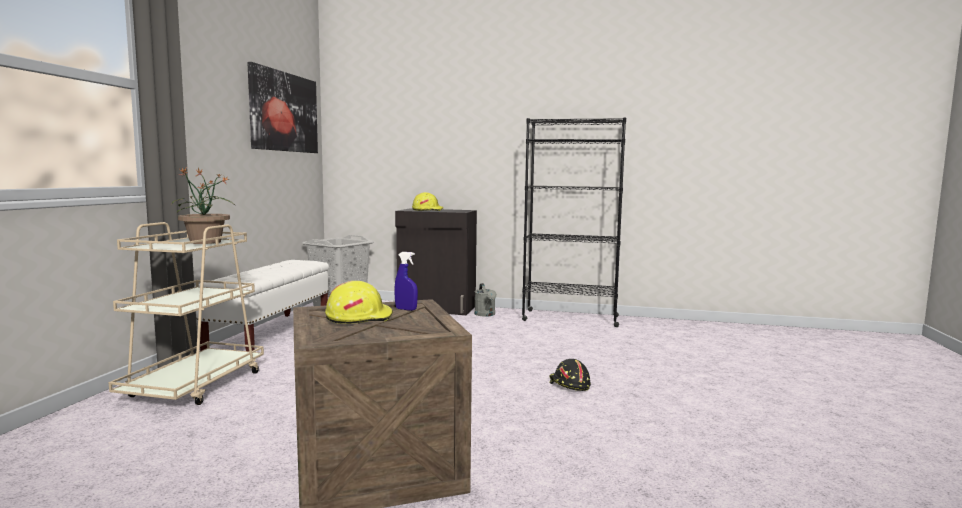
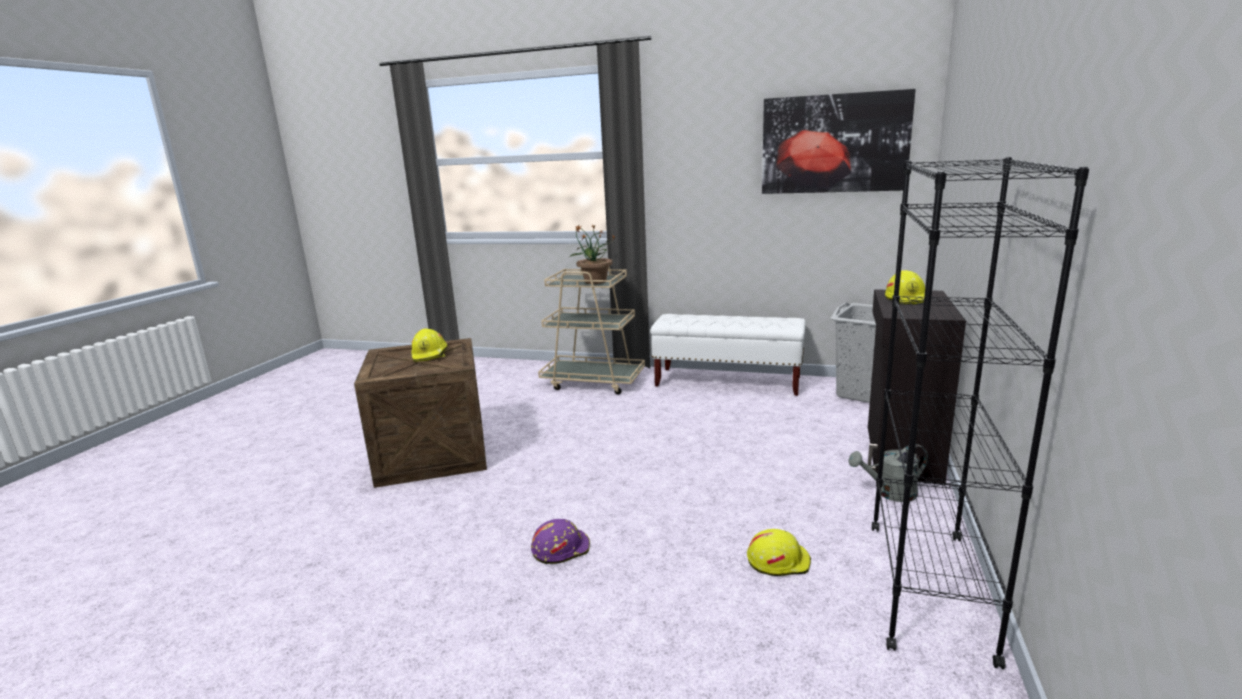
camera: 95 degrees right, 10 degrees up
(406, 309) = (444, 364): blue spray bottle -> none
(560, 337) = (778, 561): none -> yellow hard hat
(569, 384) = (560, 549): black hard hat -> purple hard hat

